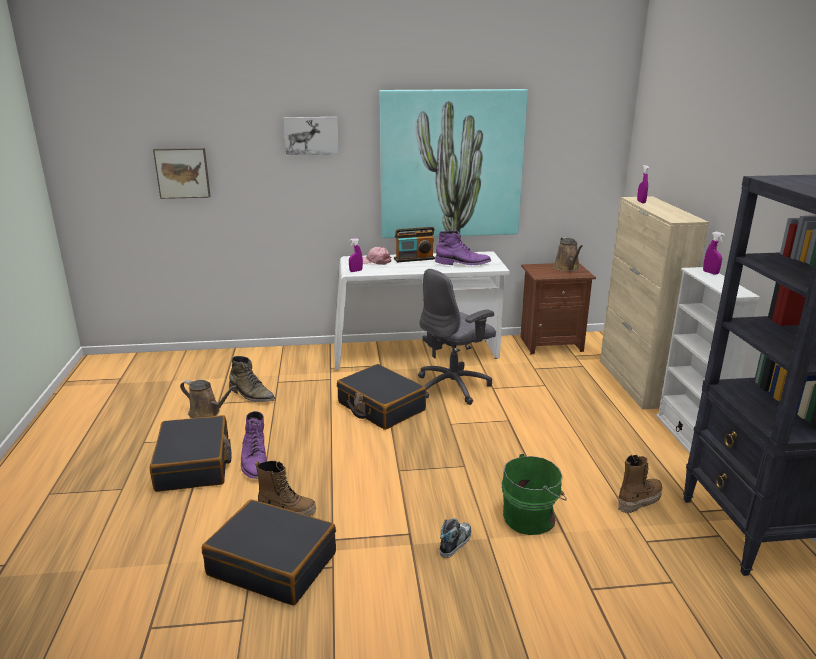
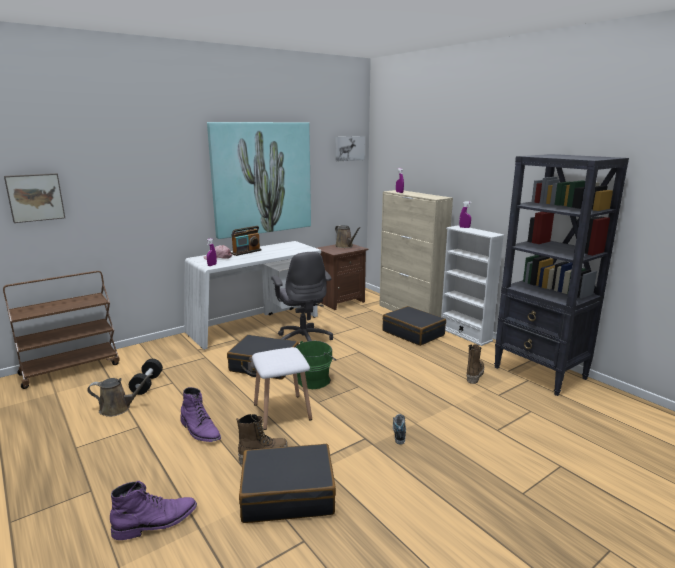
camera: 30 degrees left, 5 degrees down
(194, 464) = (146, 449): black suitcase -> black suitcase (413, 333)
(203, 358) = (71, 369): none -> brown cart
(251, 395) = (147, 384): green boot -> black dumbbell
(311, 135) = (154, 159): picture -> picture (349, 148)
(350, 469) = (283, 412): none -> white stool
(454, 386) = (303, 340): grey office chair -> grey office chair turned 45 degrees counterclockwise
(463, 264) = (285, 250): purple boot -> purple boot (156, 522)
(531, 517) = (428, 403): green bucket -> green bucket (315, 380)

